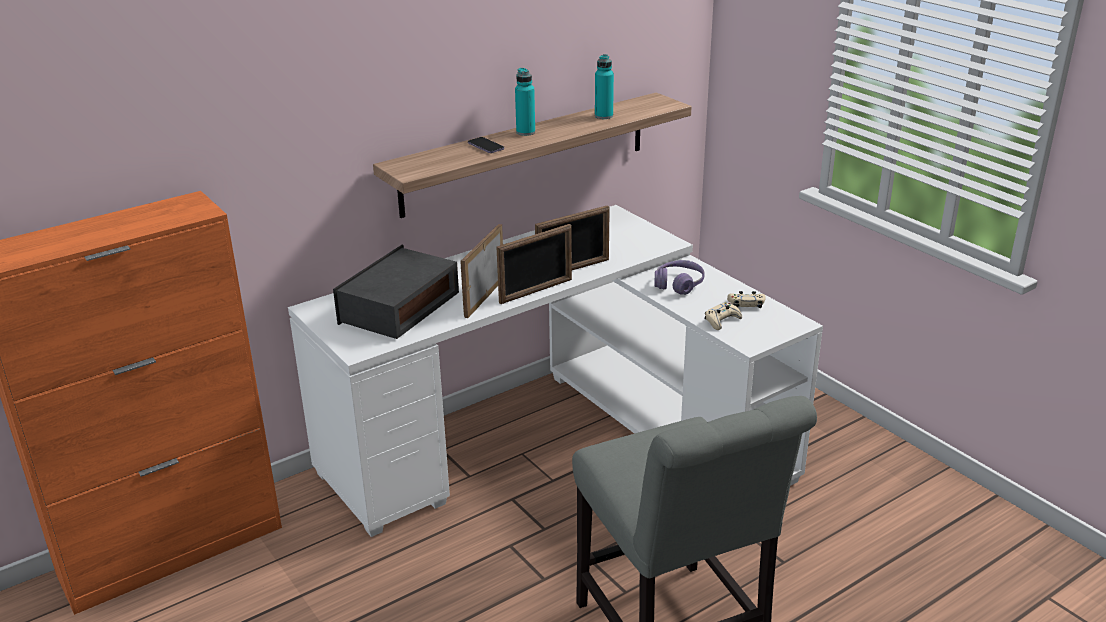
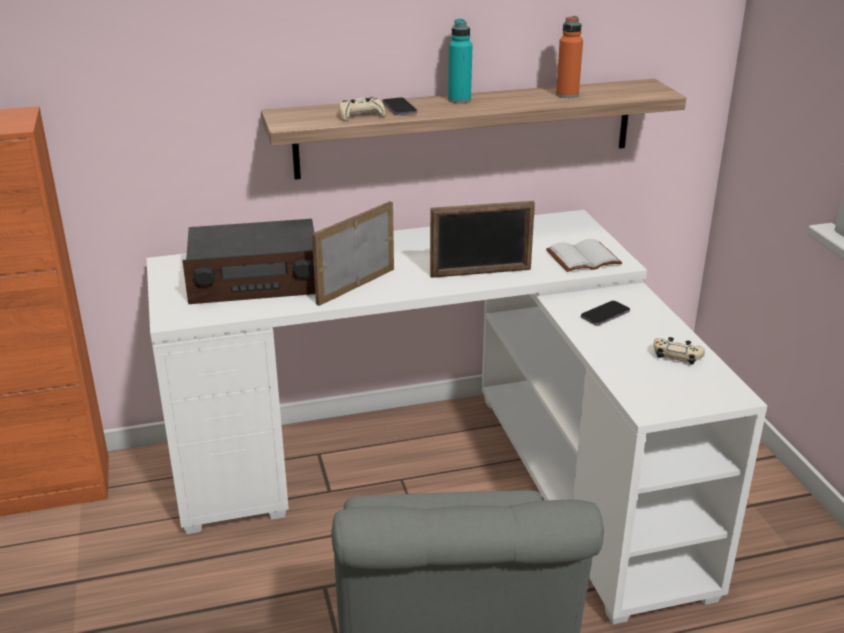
camera: 20 degrees right, 0 degrees up
(399, 308) = (255, 280): radio -> radio turned 150 degrees counterclockwise
(536, 291) = (419, 290): picture frame -> none
(603, 116) = (567, 95): turquoise bottle -> orange bottle
(641, 243) = (583, 257): none -> white book
(678, 284) = (605, 315): purple headphones -> phone
(722, 320) = (631, 370): beige game controller -> beige game controller (361, 115)

